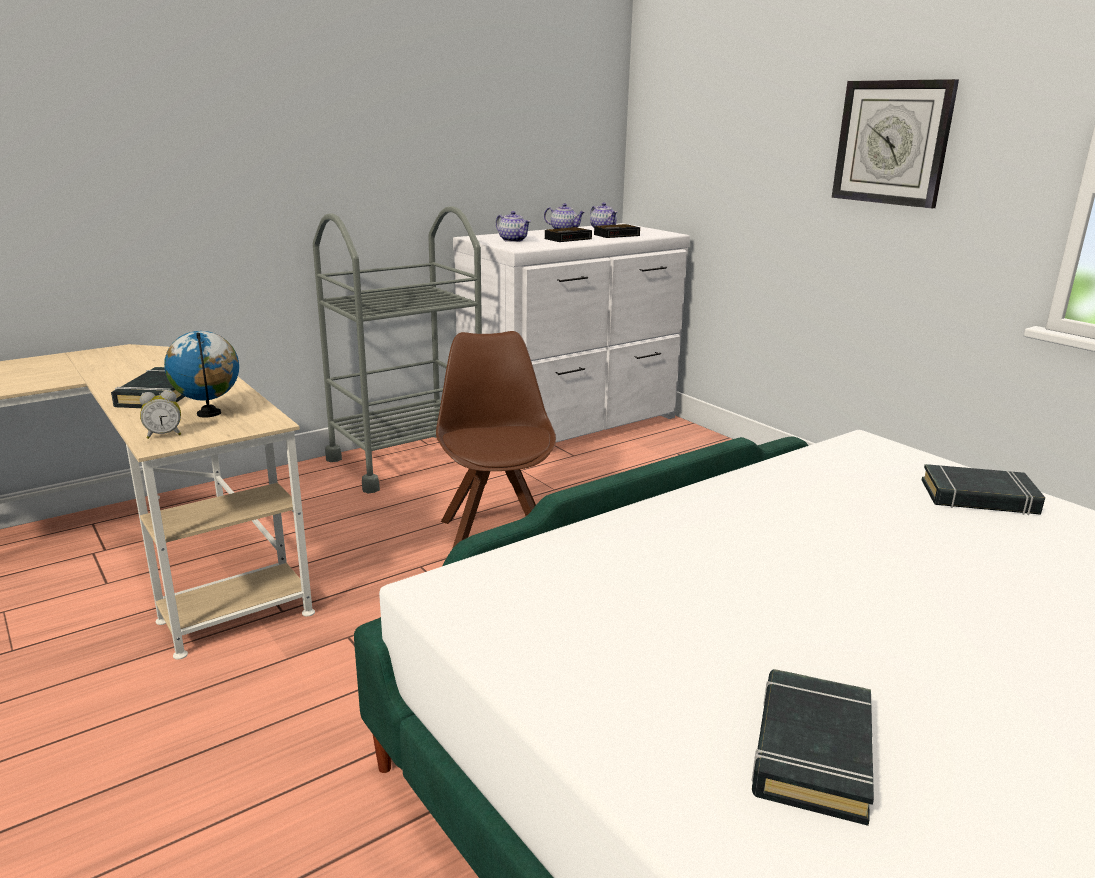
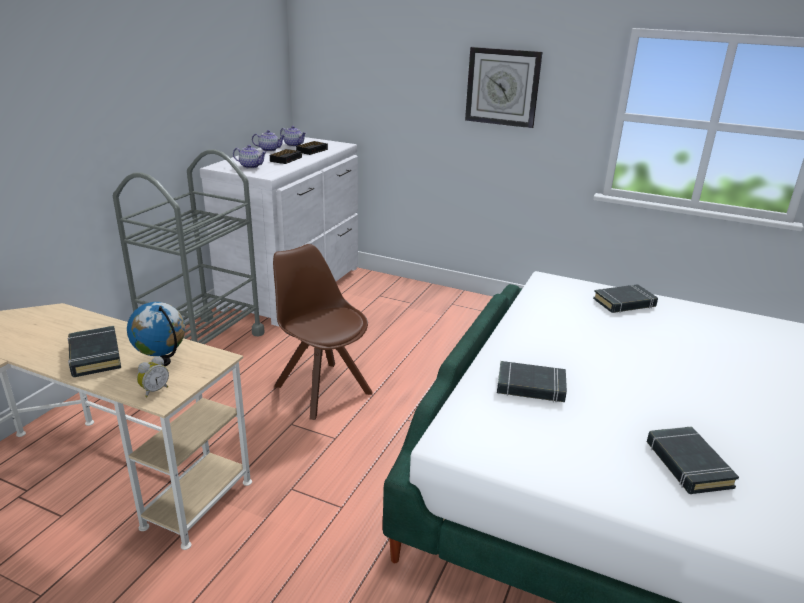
camera: 30 degrees left, 5 degrees up
(658, 561) = (530, 387): none -> black book

